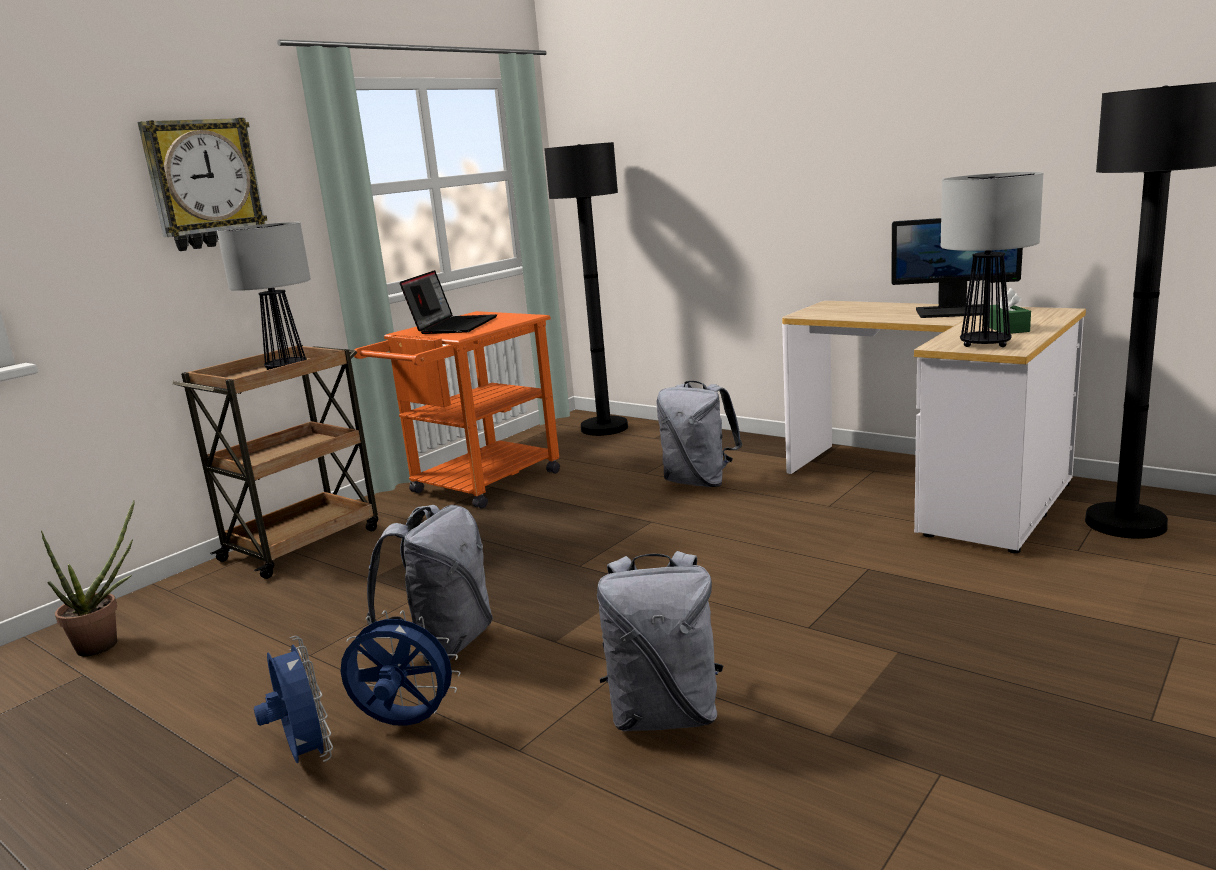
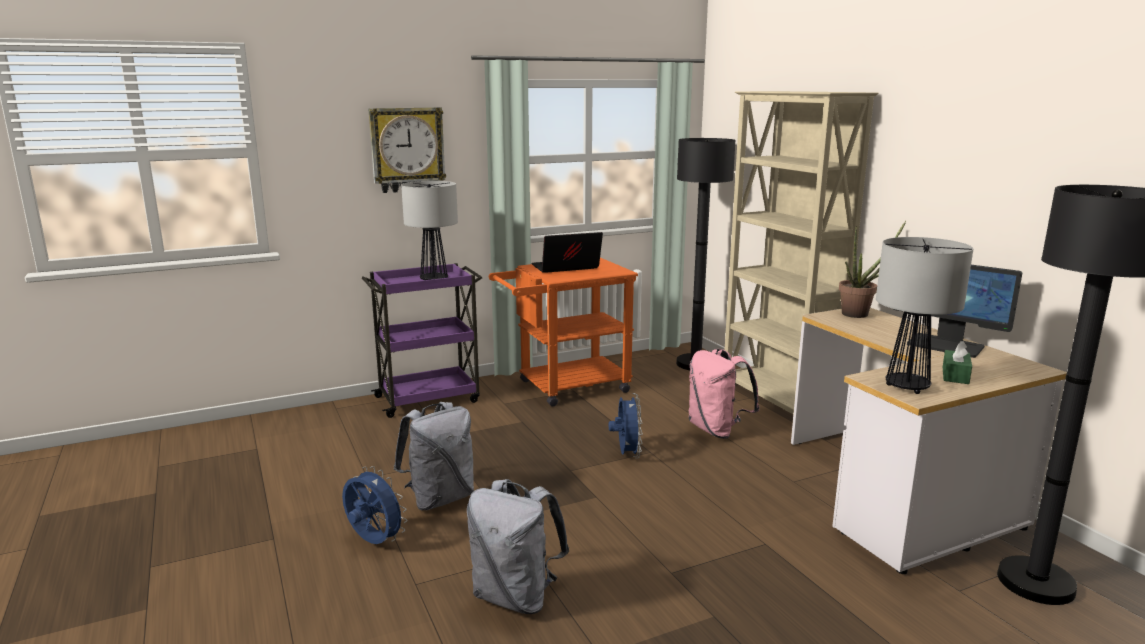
camera: 25 degrees right, 0 degrees up
(107, 643) = (281, 432): potted plant -> potted plant (860, 314)
(304, 543) = (429, 399): brown cart -> purple cart
(305, 756) = (311, 541): blue fan -> blue fan (626, 454)
(453, 326) = (565, 268): laptop -> laptop turned 150 degrees counterclockwise
(699, 482) = (717, 430): grey backpack -> pink backpack
(730, 441) = (776, 402): none -> beige bookcase

